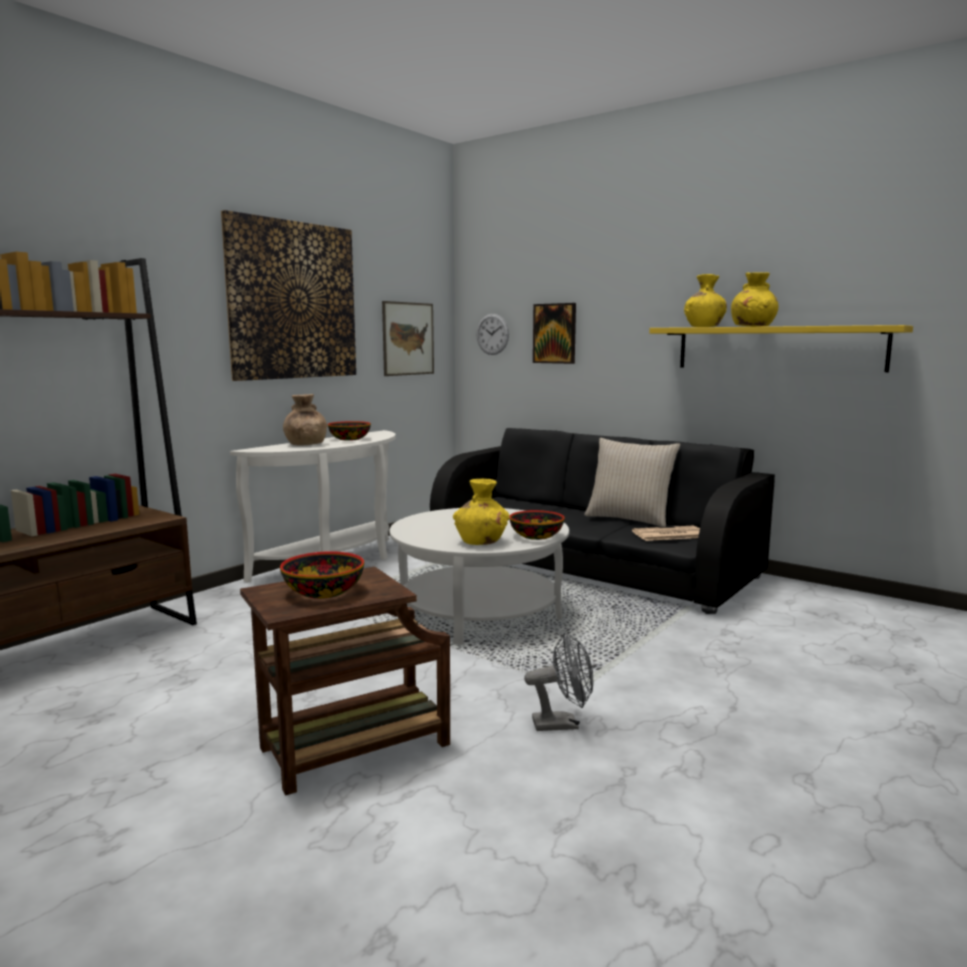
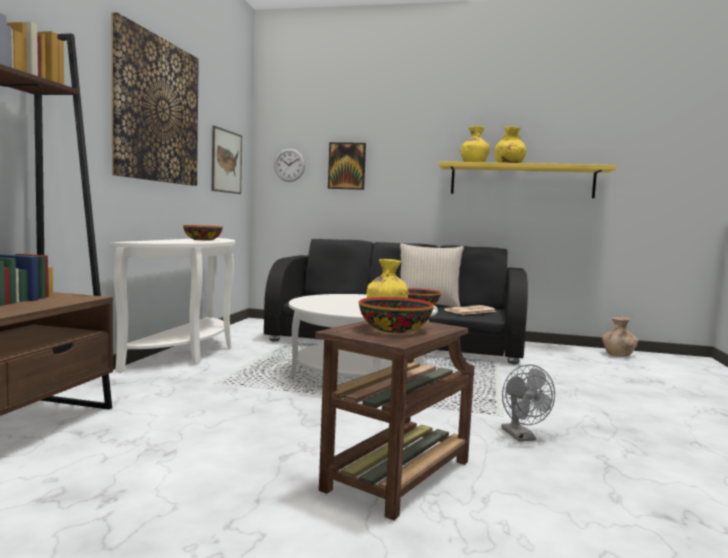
camera: 25 degrees left, 5 degrees down
(305, 444) = (173, 241): brown vase -> brown vase (618, 355)
(562, 724) = (522, 437): grey fan -> grey fan turned 105 degrees clockwise

